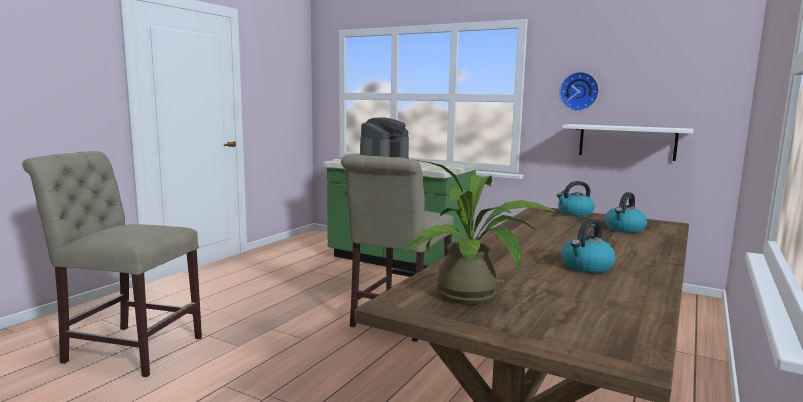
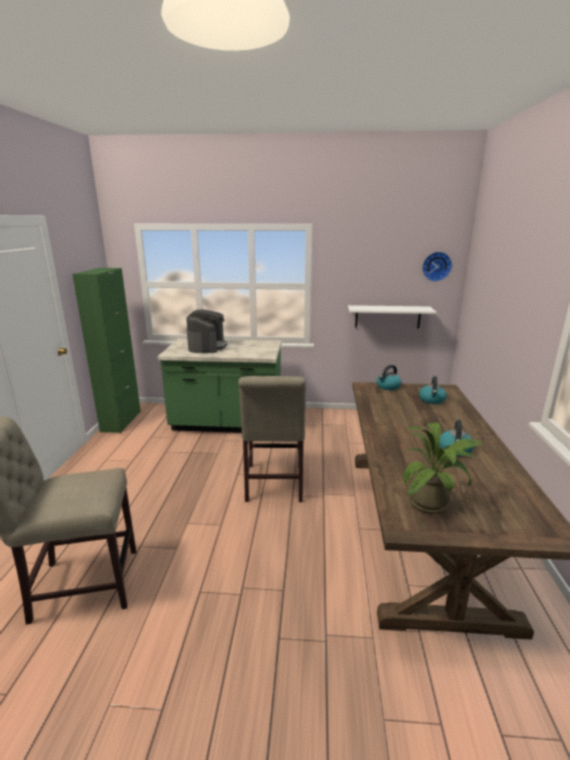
camera: 25 degrees left, 10 degrees up
(293, 242) = (121, 421): none -> green cabinet
(579, 91) = (354, 281): wall clock -> wall clock (436, 266)

